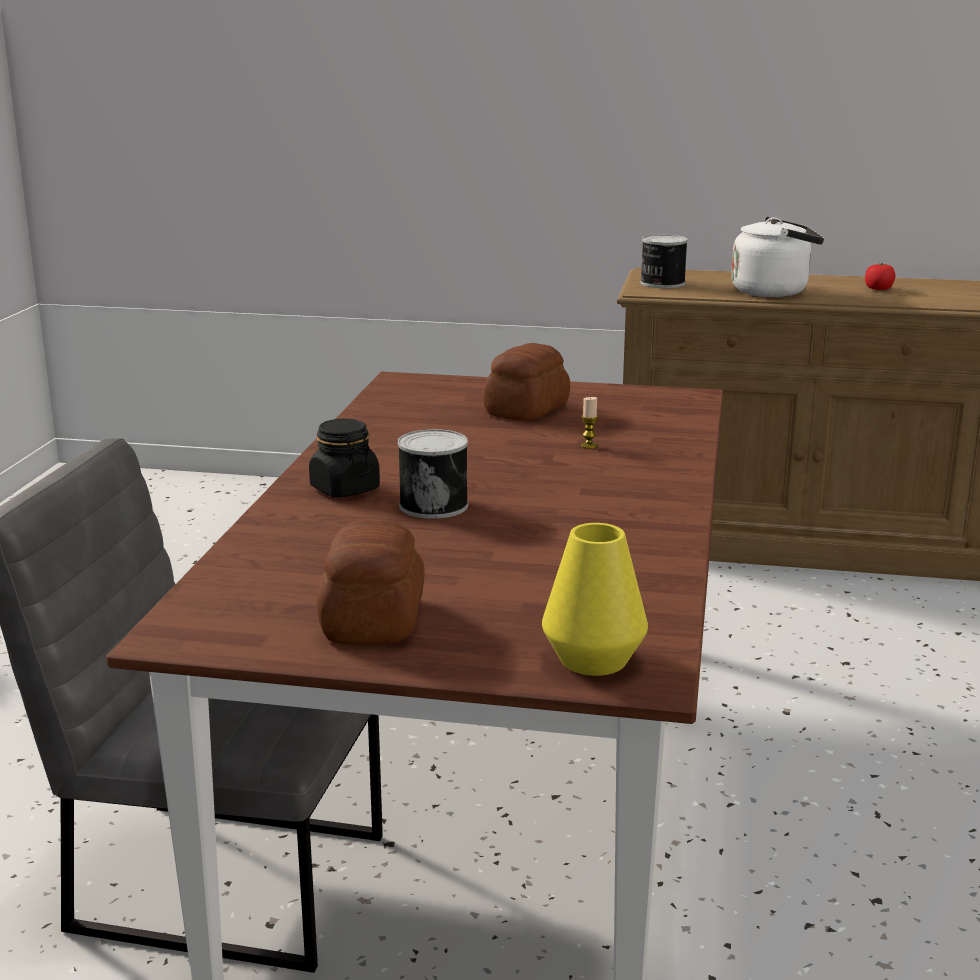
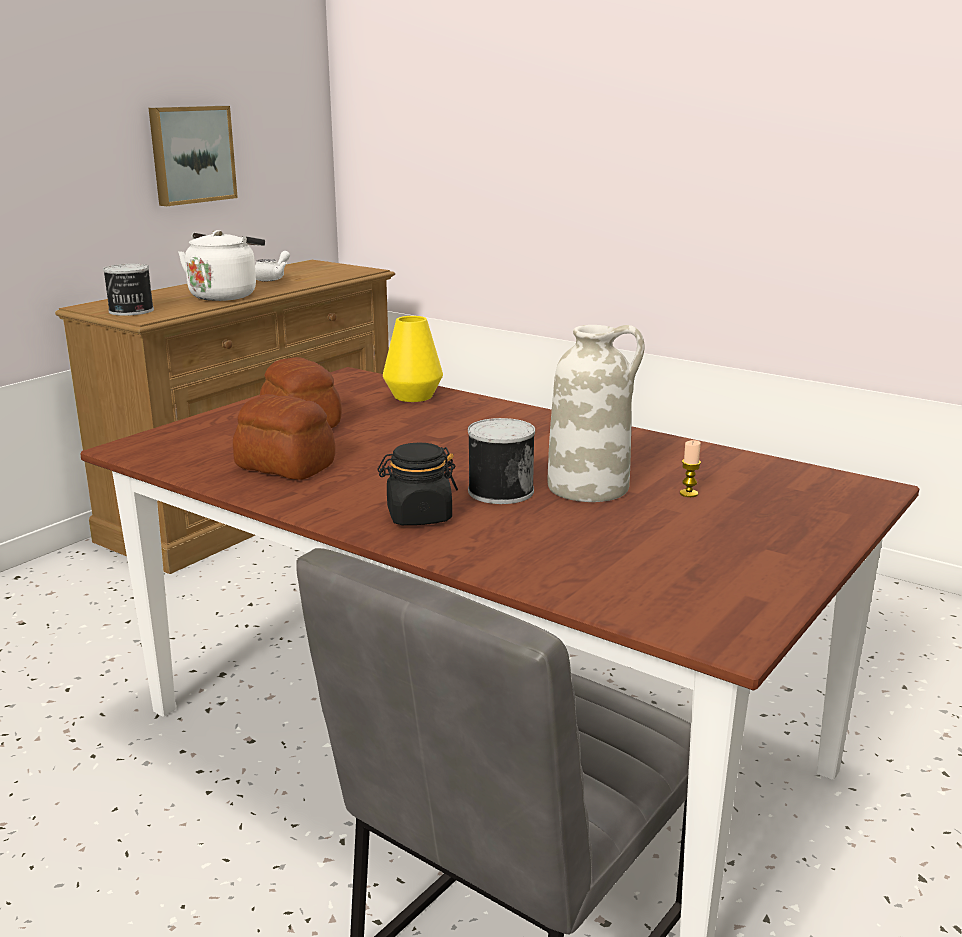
camera: 65 degrees left, 0 degrees up
(371, 620) = (737, 551): bread -> bread (285, 467)
(483, 537) = (589, 487): none -> white vase
(589, 446) = (422, 422): candle -> candle (688, 493)
(593, 660) = (838, 496): yellow vase -> yellow vase (413, 396)
(845, 131) = (191, 154): none -> picture
(878, 289) = (272, 279): tomato -> white teapot

